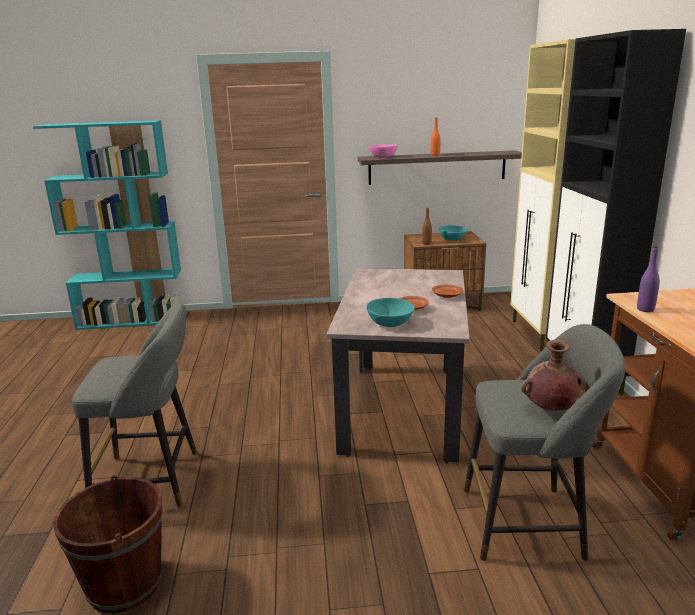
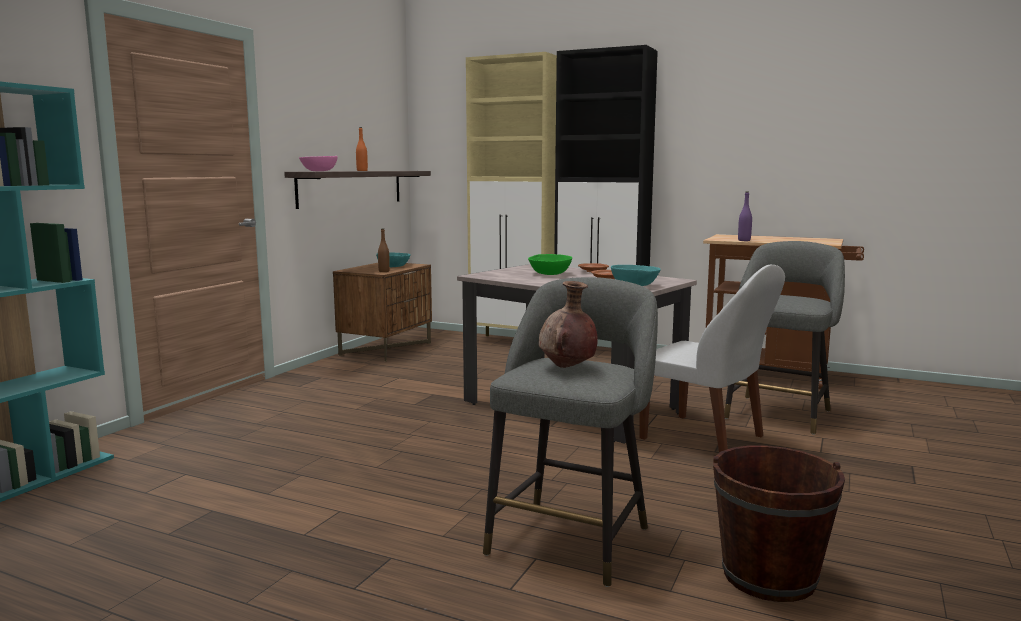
camera: 60 degrees left, 10 degrees down
(392, 492) = (705, 439): none -> white chair
(408, 287) = (550, 274): none -> green bowl
(548, 409) = (805, 298): brown vase -> brown vase (567, 367)

